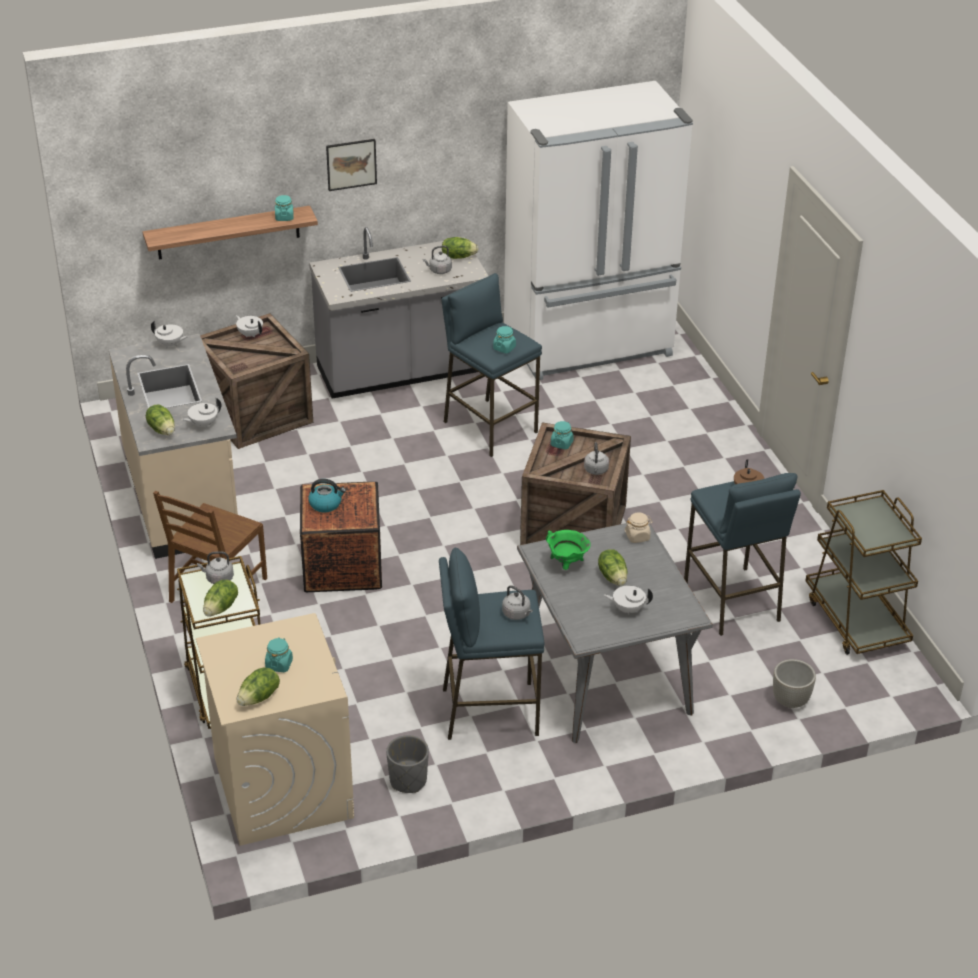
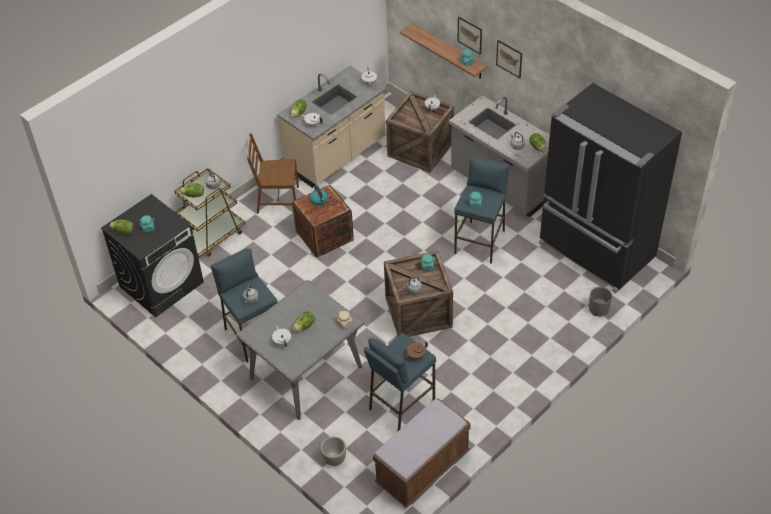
camera: 65 degrees right, 10 degrees up
(269, 174) = (470, 35): none -> picture
(282, 786) = (162, 284): beige washing machine -> black washing machine
(408, 780) = (189, 326): grey planter -> grey planter (598, 309)
(566, 564) = (303, 304): green cooking pot -> none
(590, 345) = (595, 252): white fridge -> black fridge
(856, 620) = (422, 468): brown cart -> brown bench

